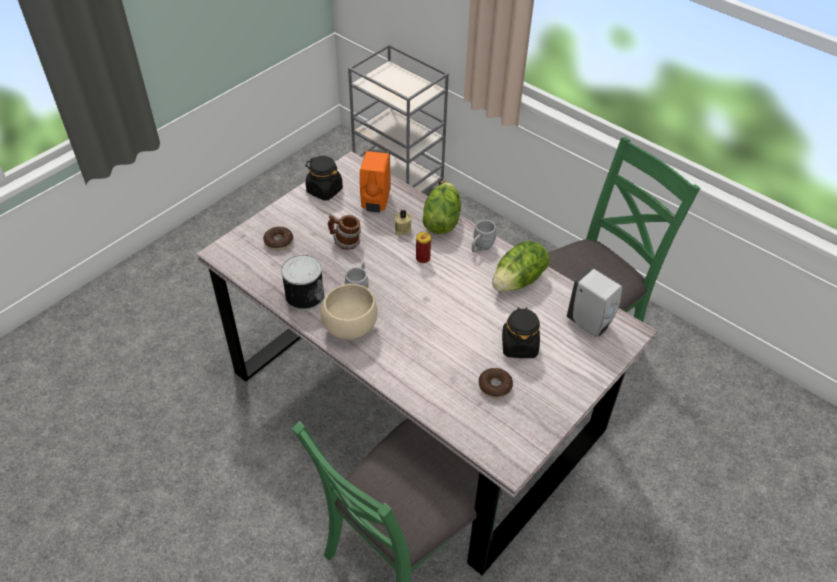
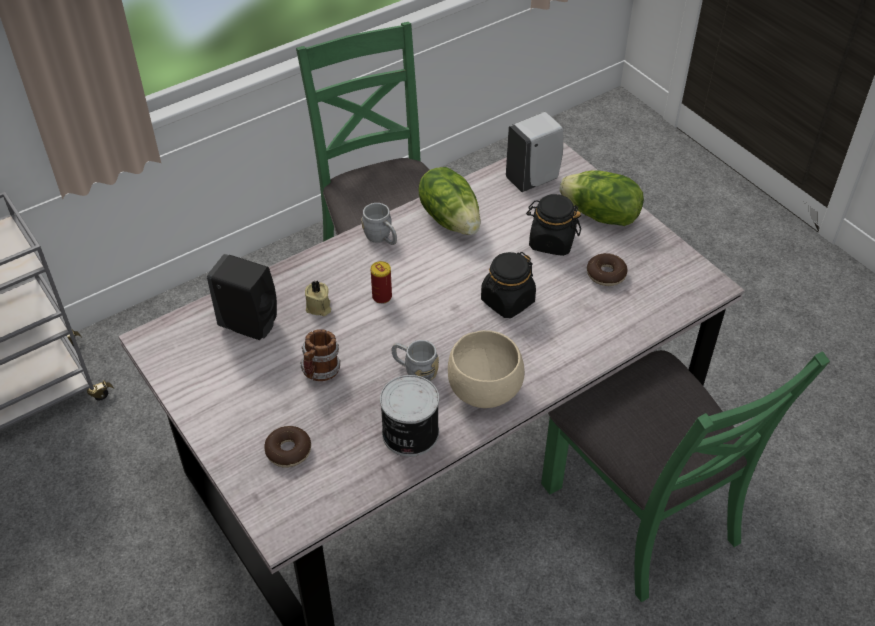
camera: 75 degrees left, 0 degrees up
(324, 190) = (196, 380): black jar -> black jar (507, 301)
(375, 202) = (251, 326): orange soap dispenser -> black soap dispenser
(441, 221) = (319, 266): lettuce -> lettuce (600, 215)

